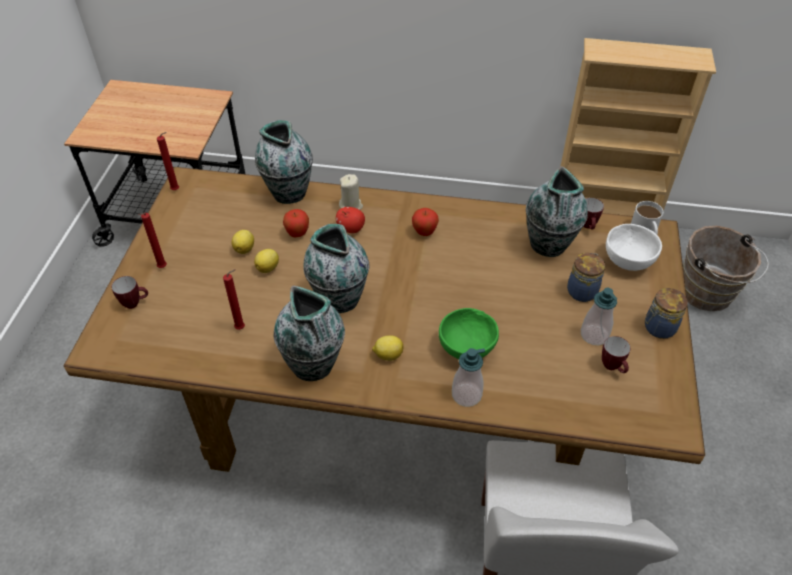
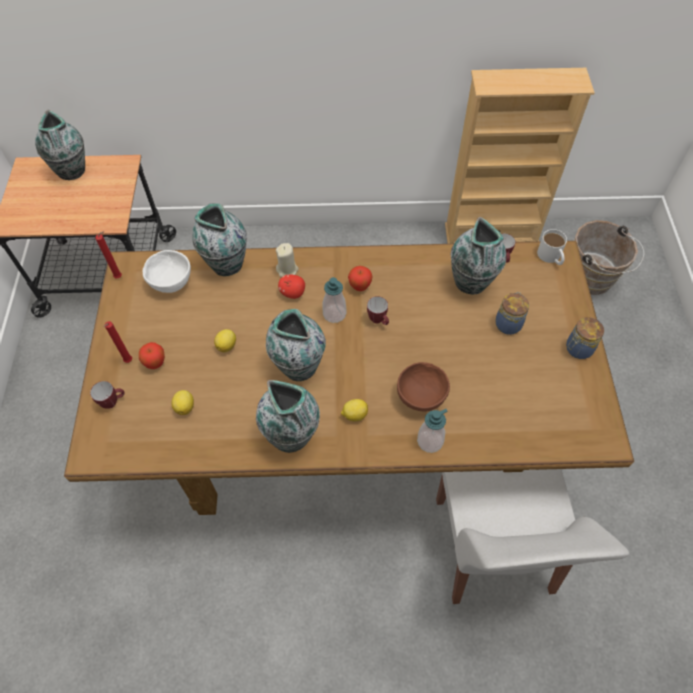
camera: 10 degrees left, 10 degrees up
(161, 98) = (72, 171): none -> vase
(242, 328) = (218, 410): red candle -> none
(245, 249) = (200, 329): lemon -> lemon (185, 406)
(297, 234) = (245, 306): apple -> apple (155, 363)
(467, 349) = (422, 397): green bowl -> brown bowl
(594, 335) = (526, 365): soap dispenser -> soap dispenser (334, 314)
(613, 368) = (547, 394): mug -> mug (379, 321)
(627, 260) = (541, 287): white bowl -> white bowl (171, 282)

